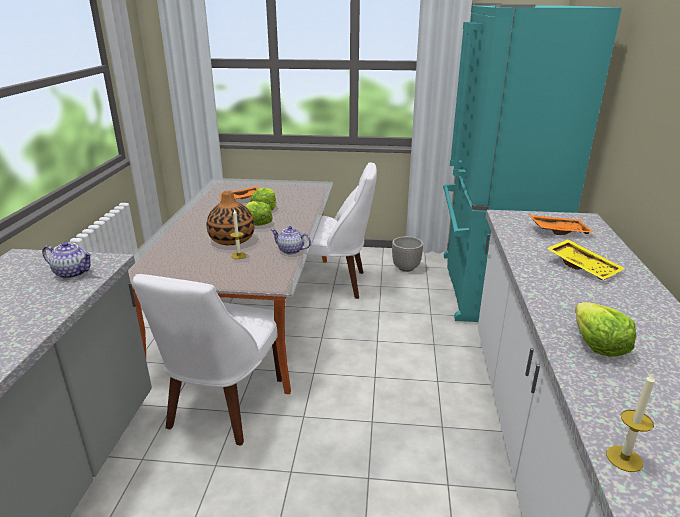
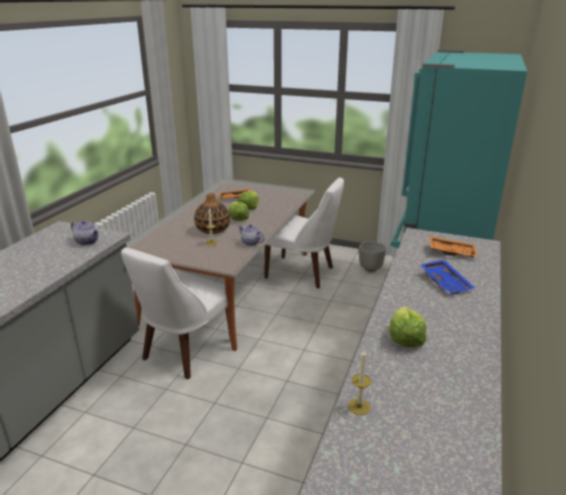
camera: 15 degrees right, 0 degrees up
(583, 266) = (446, 282): yellow tray -> blue tray

